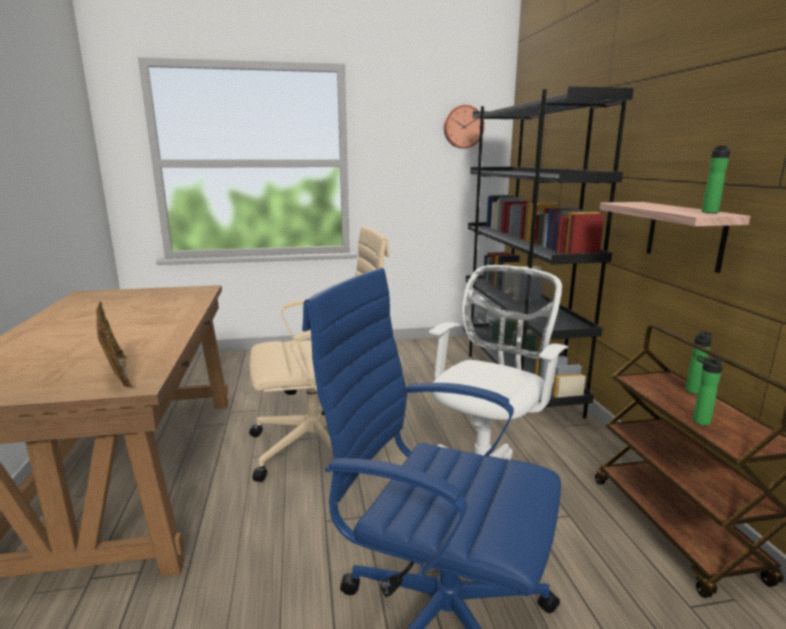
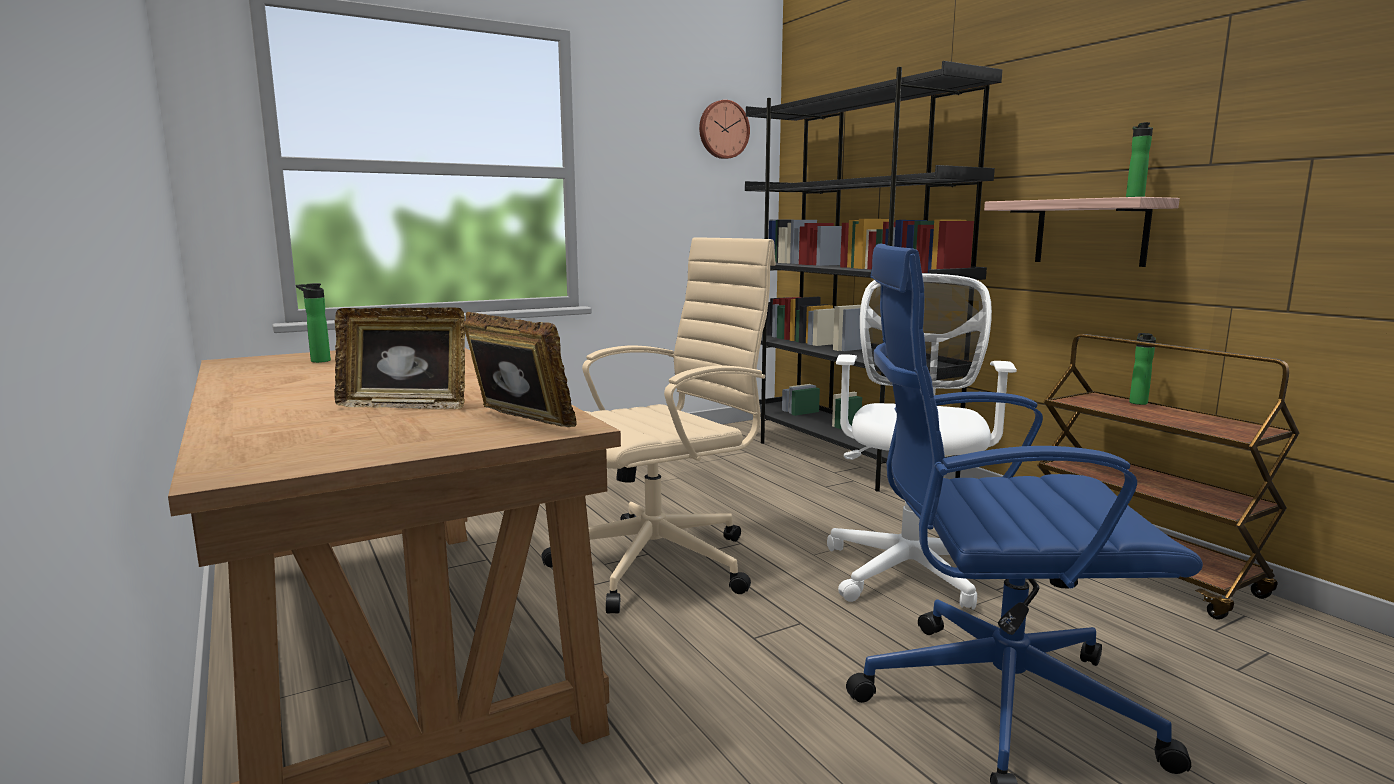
camera: 20 degrees left, 5 degrees down
(91, 349) = (405, 406): none -> picture frame
(698, 421) = (1175, 423): bottle -> bottle (318, 361)

